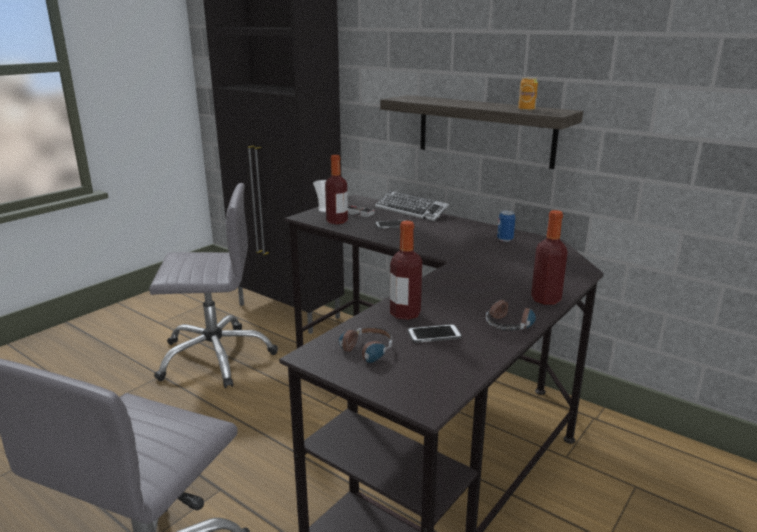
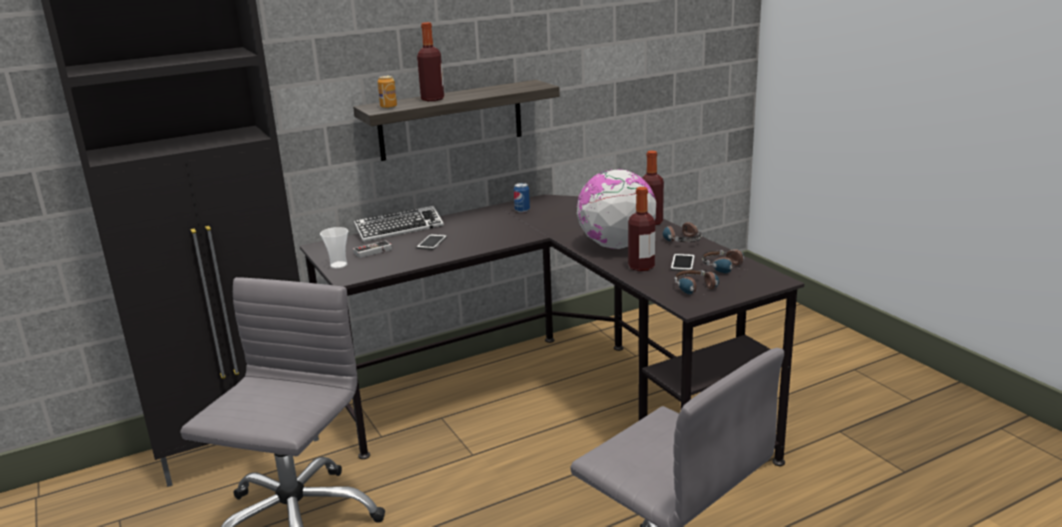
camera: 65 degrees left, 0 degrees up
(337, 221) = (387, 264): bottle -> bottle (432, 99)
(443, 365) = (728, 268): none -> headphones
(454, 293) = (616, 245): none -> globe
(526, 109) = (512, 88): can -> can (388, 107)

